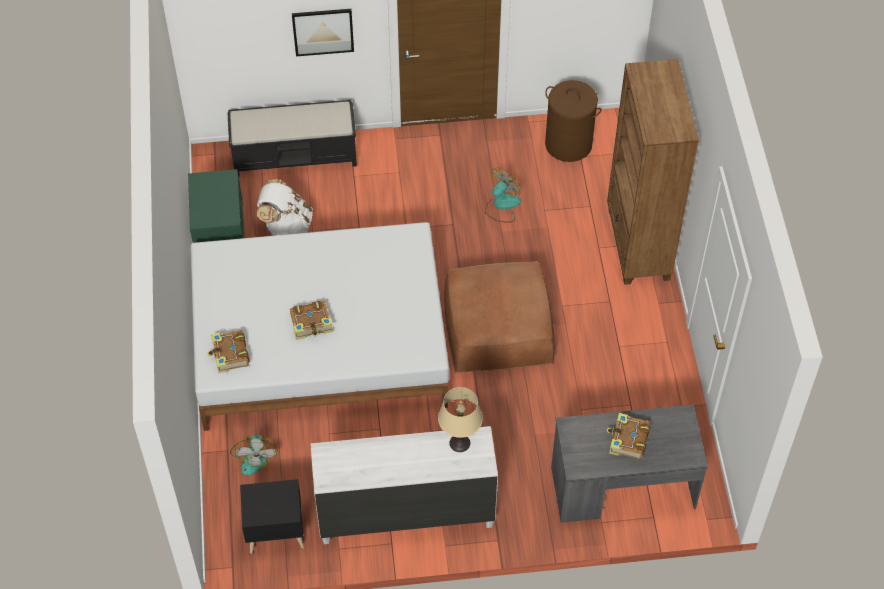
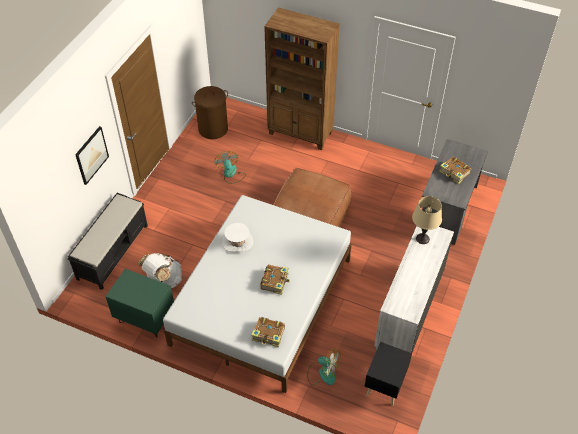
camera: 60 degrees left, 5 degrees down
(348, 255) = (237, 242): none -> white hat

